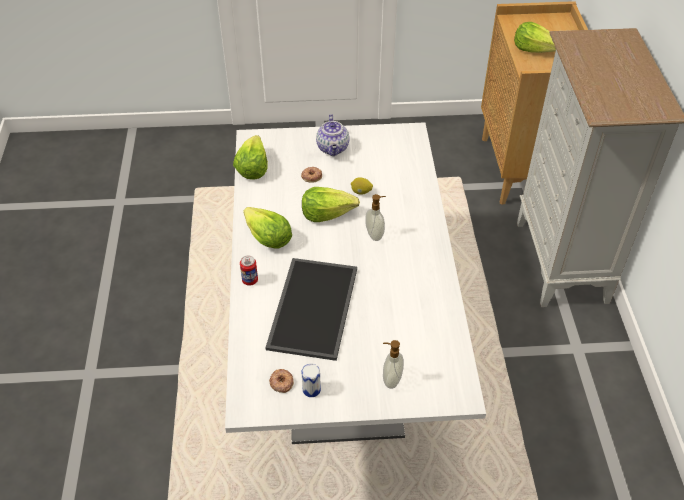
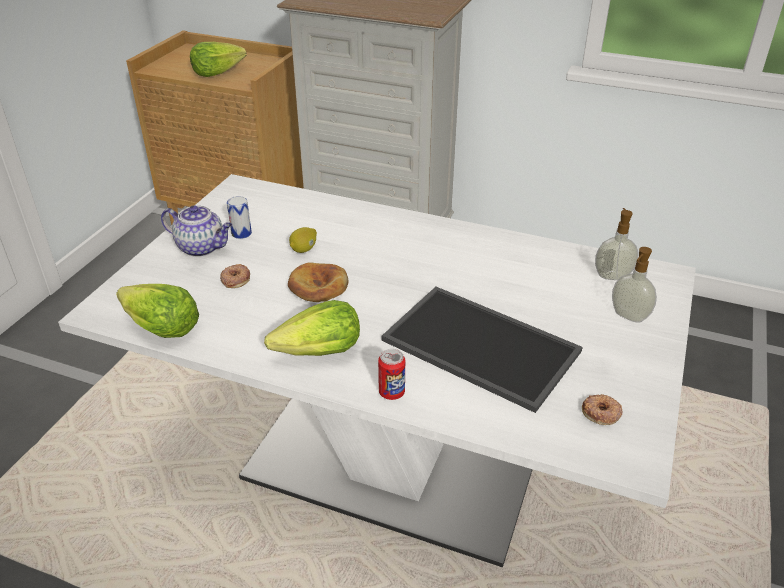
camera: 65 degrees left, 10 degrees down
(311, 390) = (623, 387): can -> can (241, 233)
(327, 213) = (318, 286): lettuce -> bread
(375, 234) = (386, 260): soap dispenser -> soap dispenser (612, 275)

